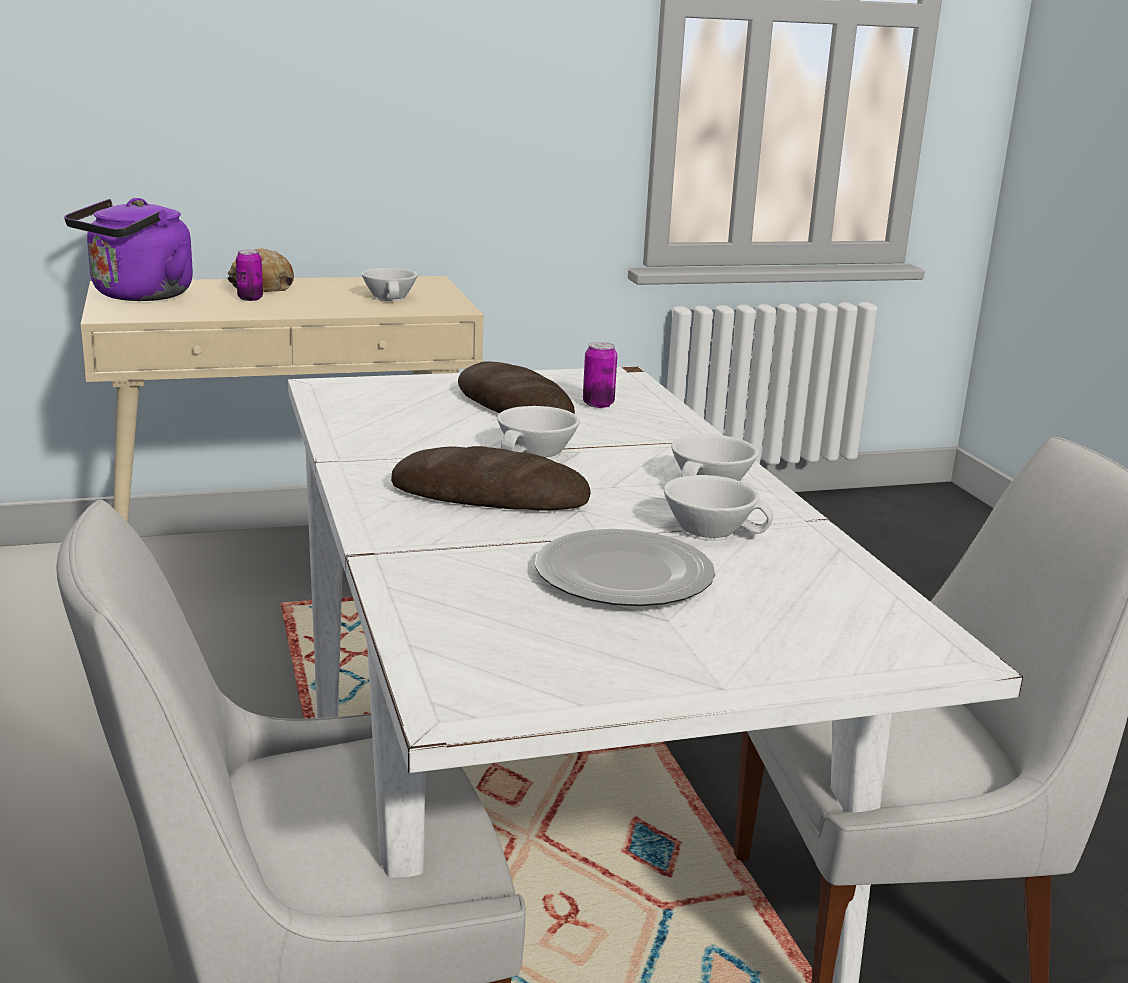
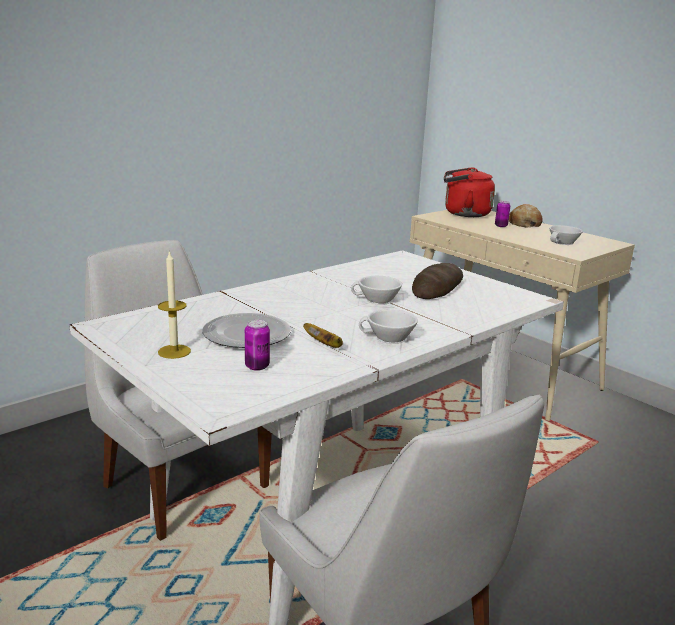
camera: 65 degrees right, 0 degrees up
(138, 296) = (463, 214): purple kettle -> red kettle
(490, 495) = (310, 300): bread -> none
(598, 404) = (473, 301): can -> can (257, 366)
(669, 651) = (174, 351): none -> candle
(712, 529) = (325, 344): white cup -> banana

